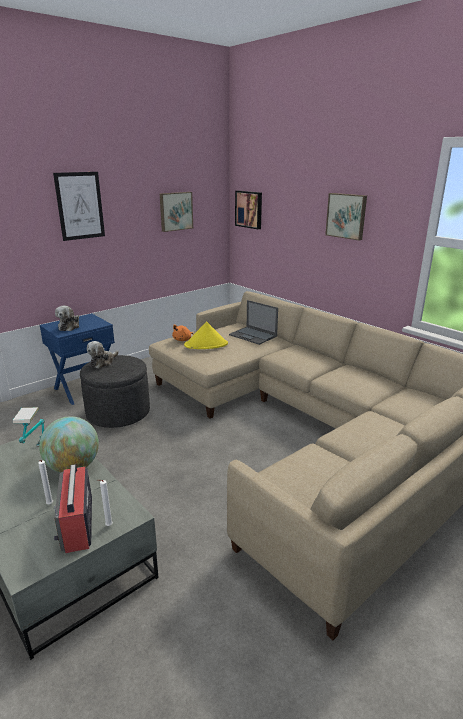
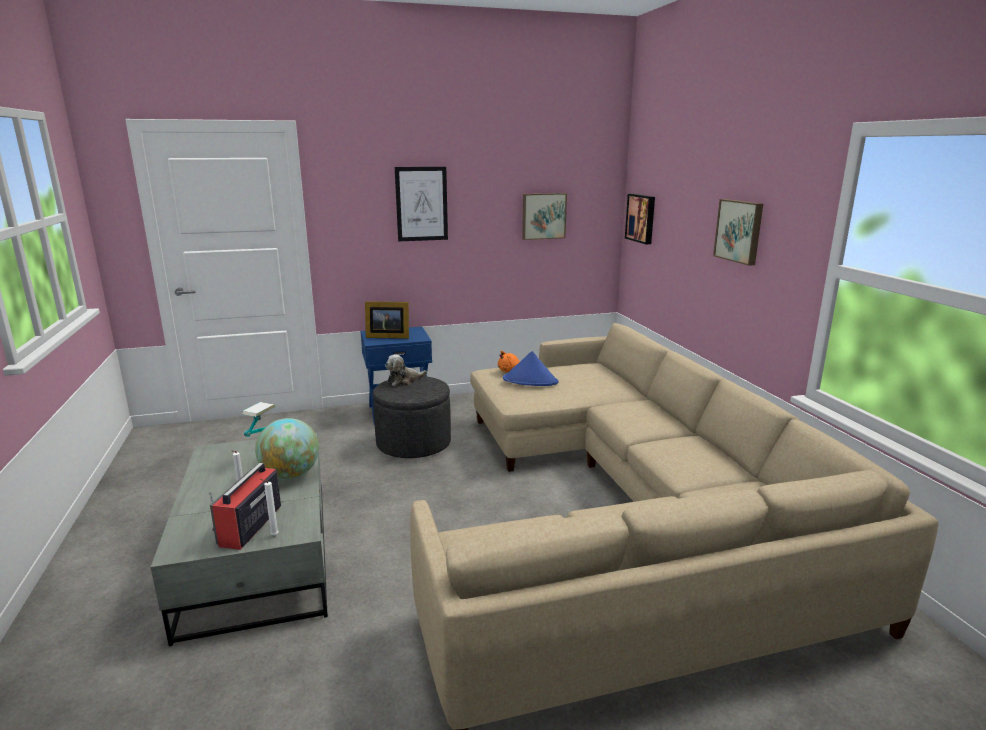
camera: 25 degrees right, 5 degrees down
(69, 326) = (387, 336): plush toy -> picture frame
(206, 345) = (530, 380): yellow hat -> blue hat
(253, 335) = (598, 379): laptop -> none

